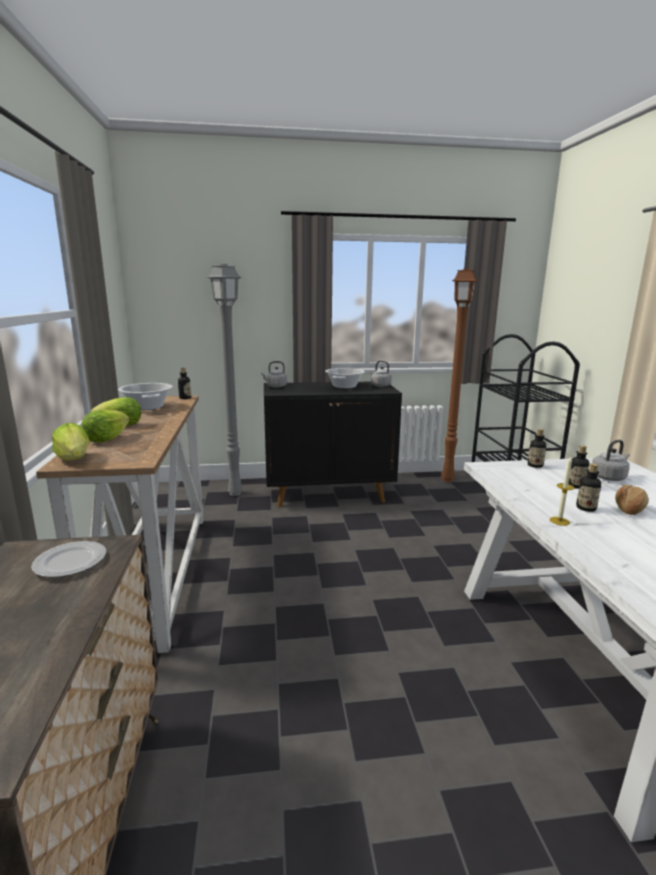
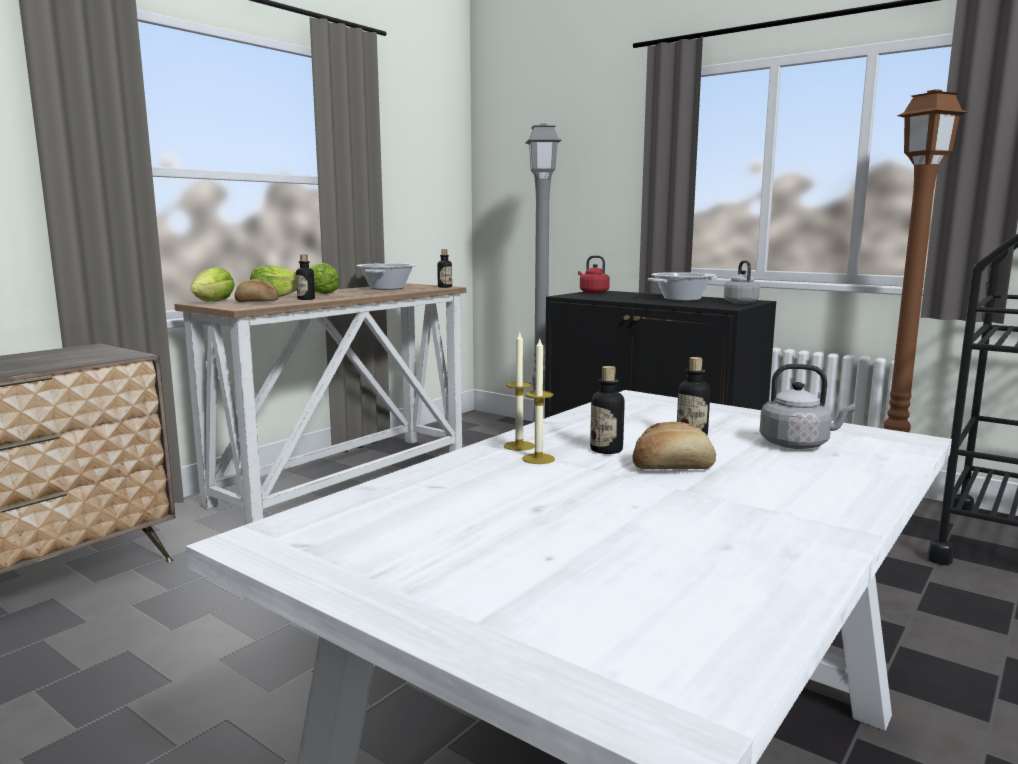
camera: 45 degrees right, 5 degrees down
(70, 562) = (89, 355): plate -> none
(120, 450) = (257, 302): none -> bread
(275, 386) = (592, 292): grey kettle -> red kettle
(535, 465) = (718, 411): bottle -> bottle (306, 299)
(590, 526) = (538, 459): none -> candle

